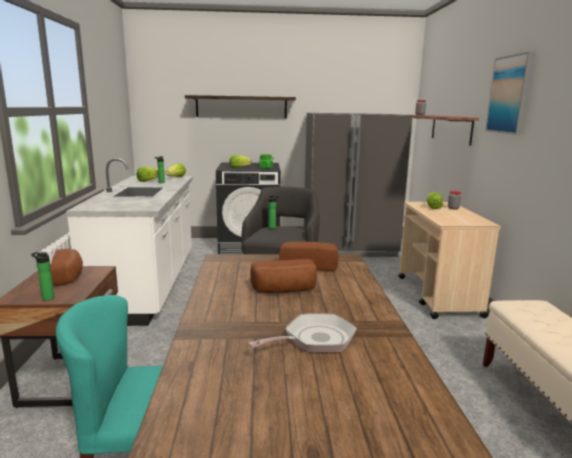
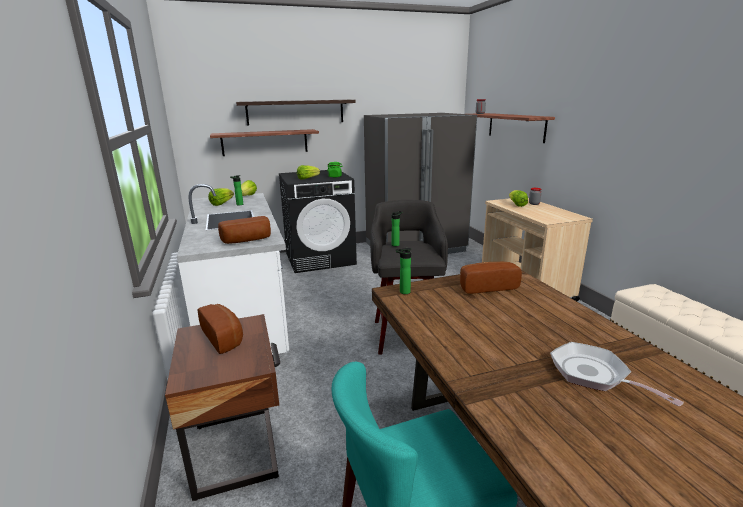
camera: 15 degrees left, 5 degrees up
(46, 298) = (227, 372): bottle -> bottle (403, 292)
(211, 133) = (265, 142): none -> shelf
(285, 290) = (499, 320): bread -> bread (247, 240)
(314, 340) = (594, 375): frying pan -> frying pan turned 75 degrees counterclockwise
(509, 95) = (595, 96): picture -> none

